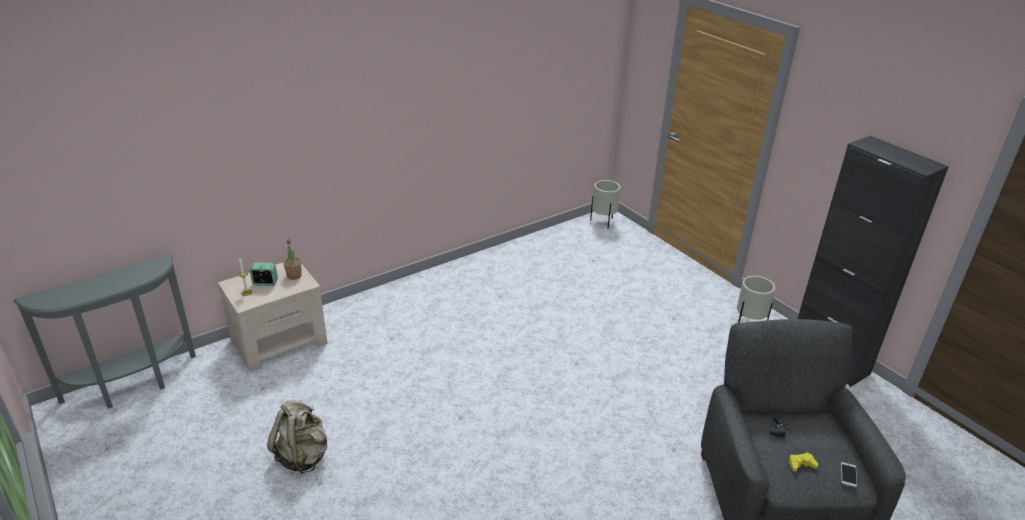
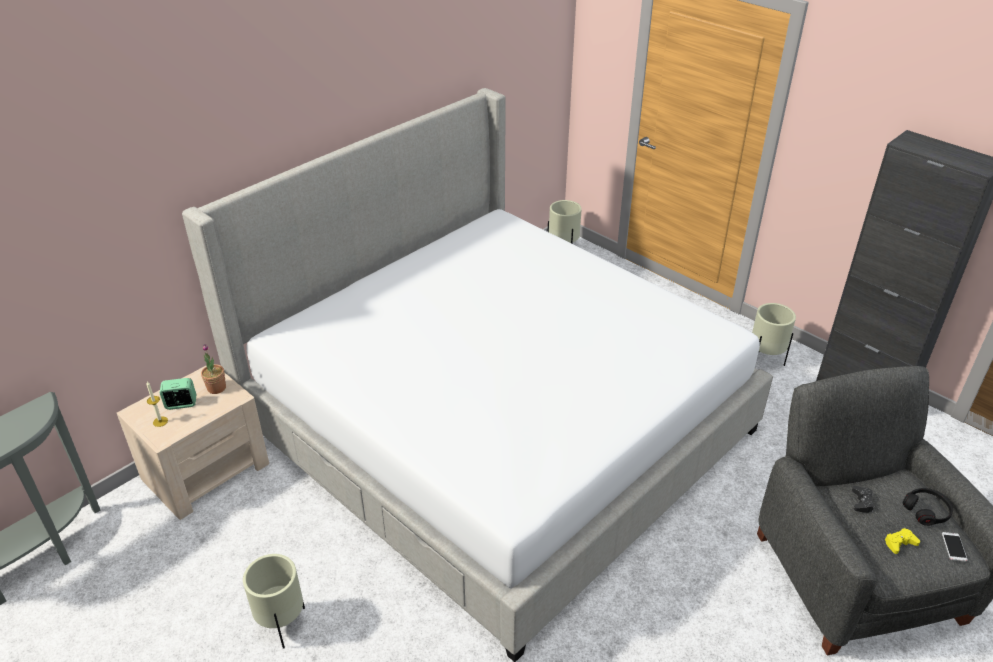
camera: 10 degrees left, 5 degrees up
(303, 456) = (282, 625): beige backpack -> beige planter
(509, 343) = (496, 427): none -> bed
(833, 444) = (926, 510): none -> black headphones

